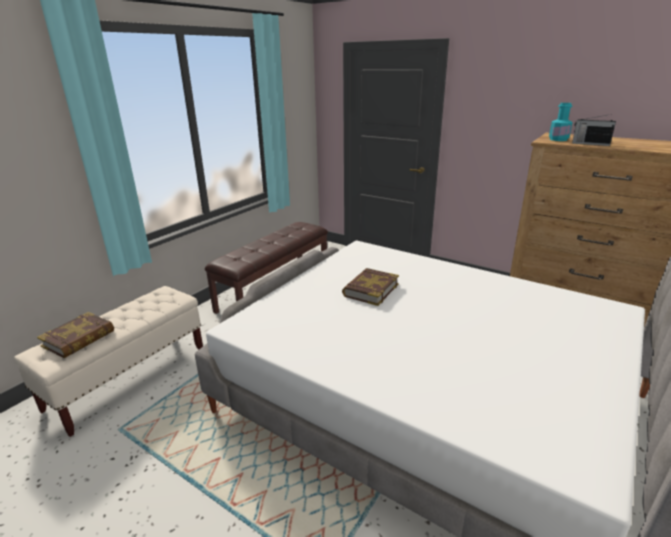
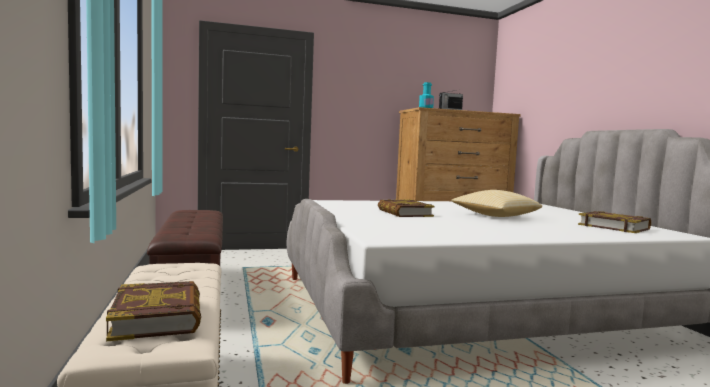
camera: 50 degrees left, 20 degrees down
(450, 326) = (494, 216): none -> pillow
(540, 412) = (613, 227): none -> book

